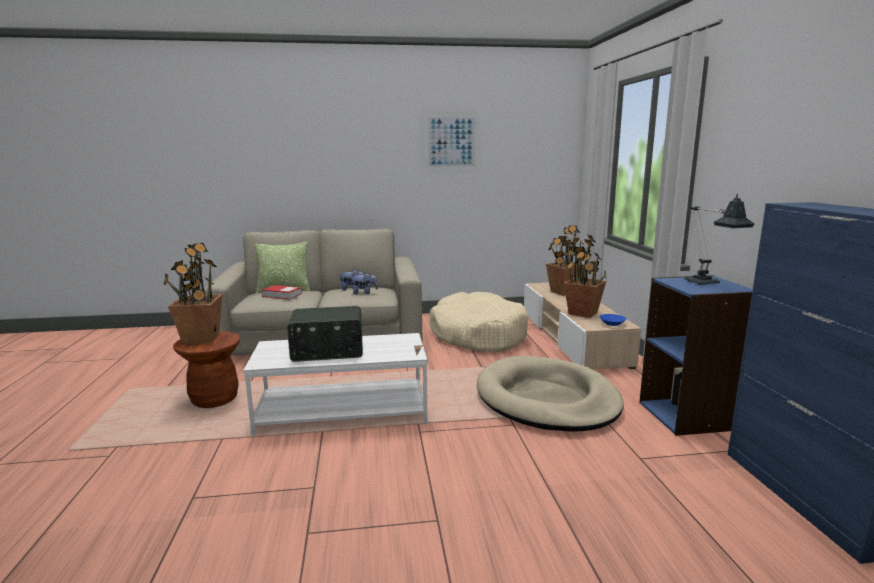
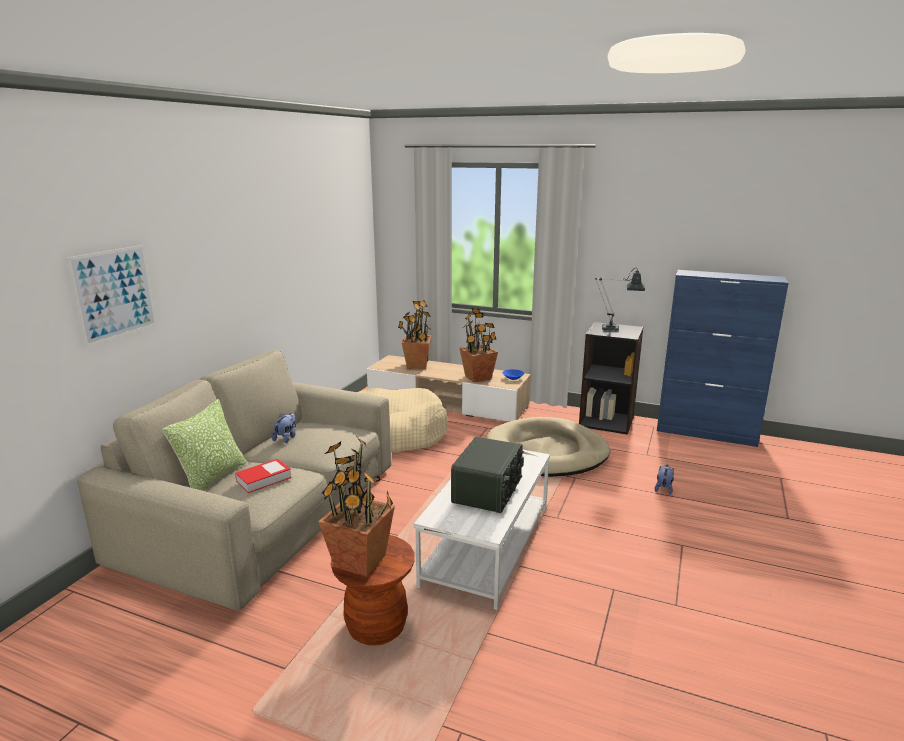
camera: 60 degrees left, 5 degrees up
(364, 293) = (331, 434): plush toy -> plush toy (663, 488)
(451, 142) = (290, 228): picture -> picture (115, 294)
(688, 415) = (606, 421): blue bookcase -> black bookcase

